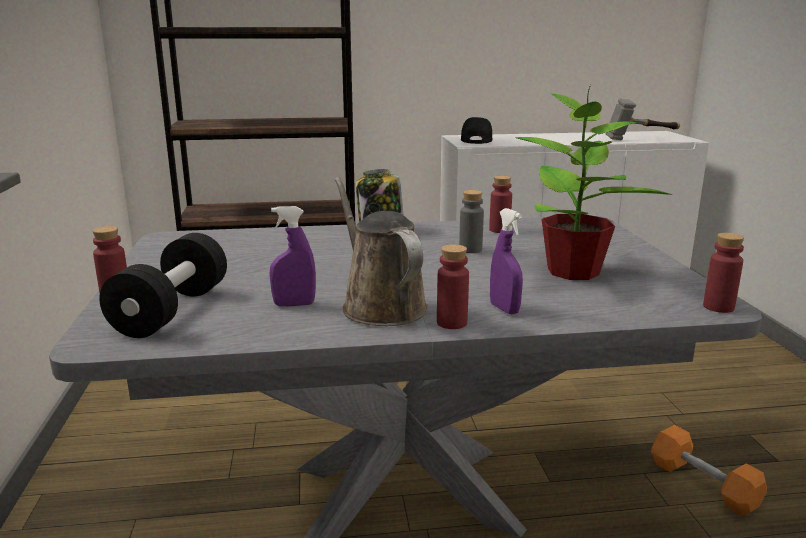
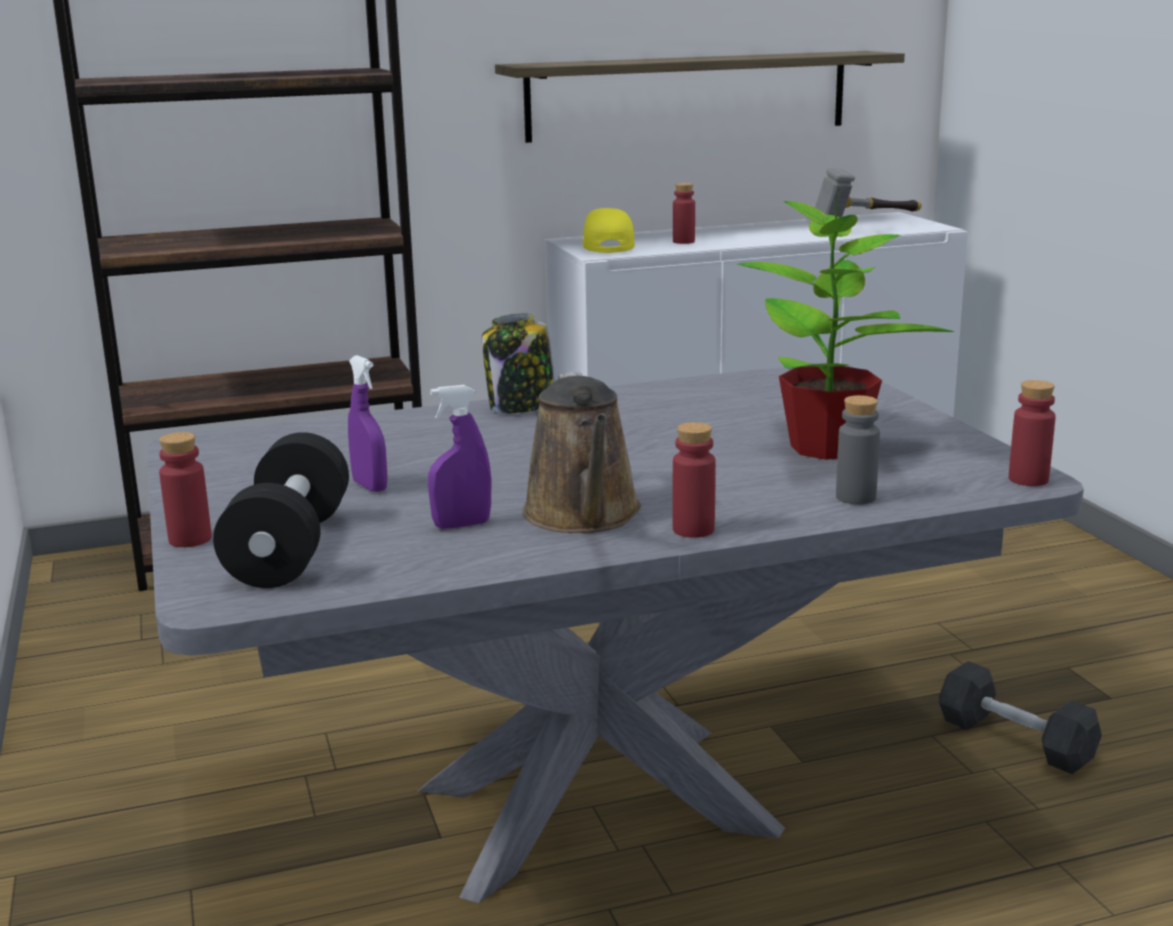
camera: 10 degrees left, 0 degrees up
(380, 305) = (584, 516): brown watering can -> brown watering can turned 150 degrees counterclockwise
(470, 250) = (670, 427): grey bottle -> grey bottle (855, 497)
(476, 140) = (607, 246): black cap -> yellow cap
(499, 230) = (699, 394): red bottle -> red bottle (683, 241)
(504, 309) = (754, 505): purple spray bottle -> purple spray bottle (370, 486)
(536, 52) = (688, 95): none -> shelf
(703, 484) = (1015, 740): orange dumbbell -> grey dumbbell

